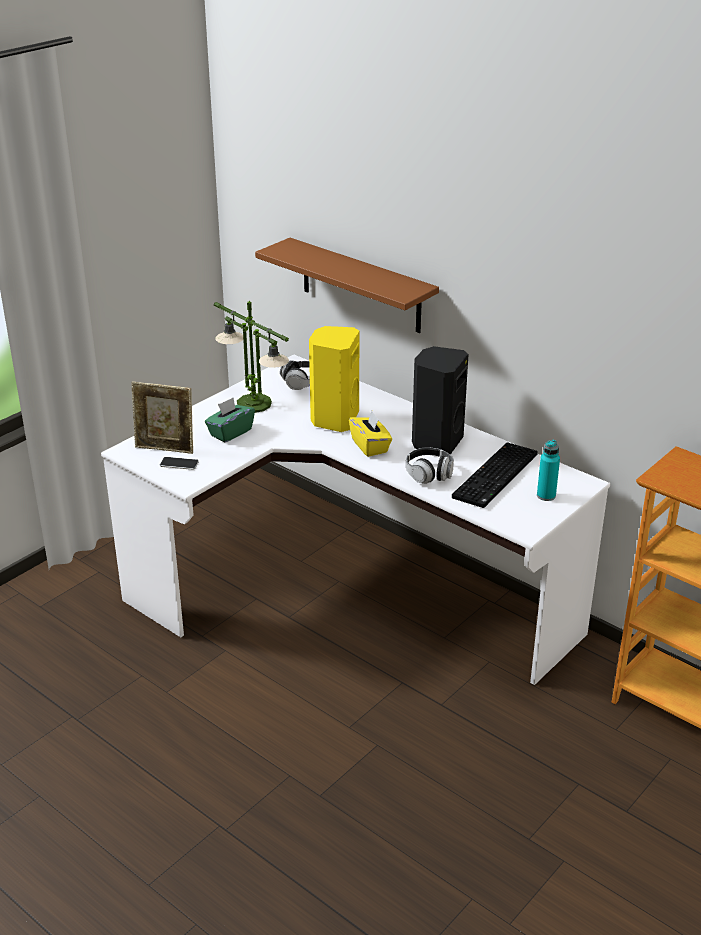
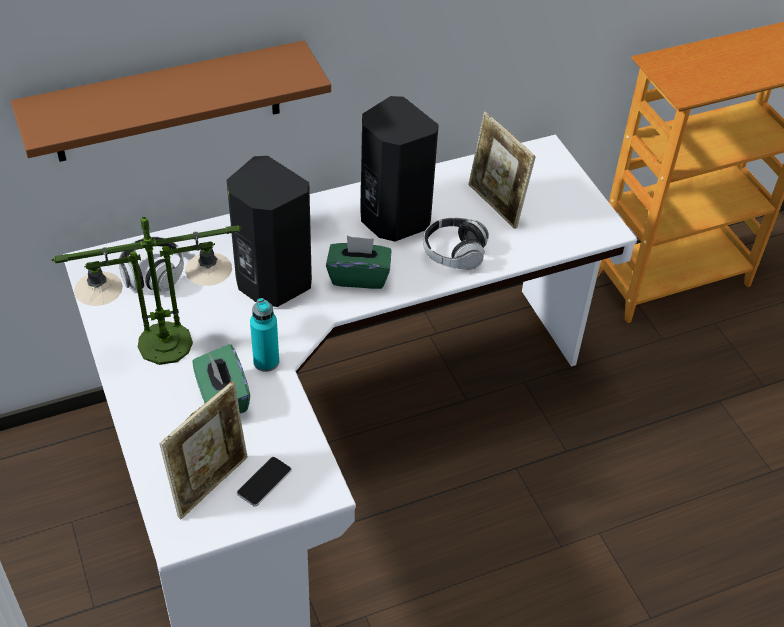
camera: 65 degrees left, 15 degrees up
(334, 419) = (270, 283): yellow speaker -> black speaker
(370, 446) = (358, 276): yellow tissue box -> green tissue box
(496, 477) = (495, 205): keyboard -> picture frame
(546, 495) = (553, 187): turquoise bottle -> turquoise bottle (266, 362)

